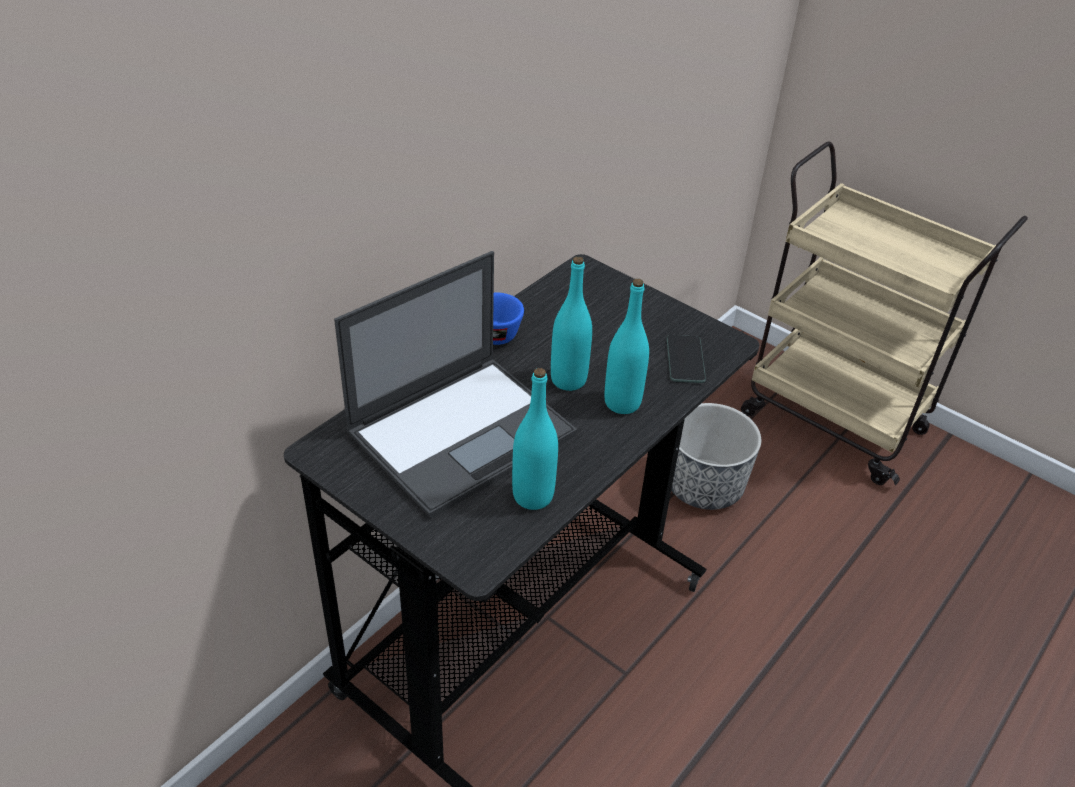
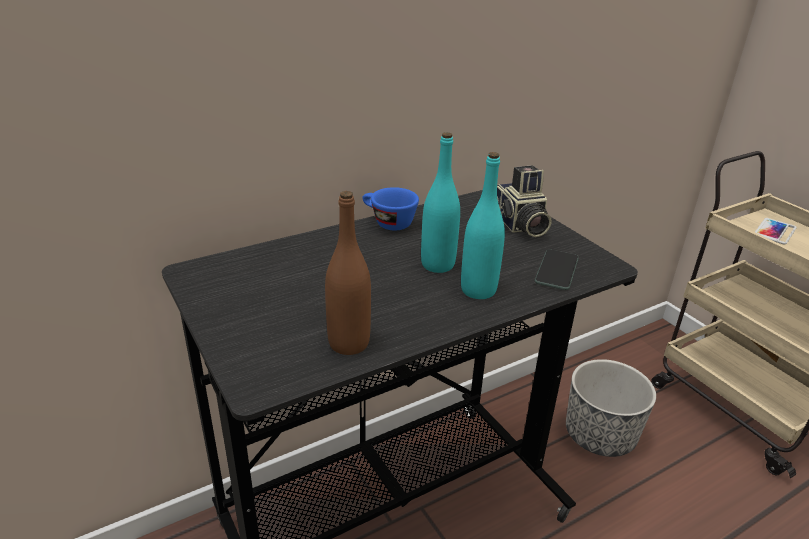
camera: 20 degrees right, 10 degrees down
(463, 432) = (319, 283): laptop -> none
(533, 496) = (349, 343): turquoise bottle -> brown bottle
(625, 306) = (519, 225): none -> camera
(854, 233) = (774, 231): none -> phone

